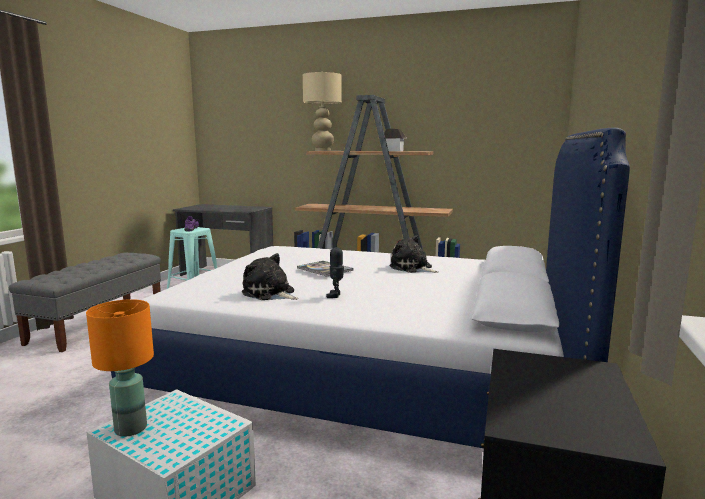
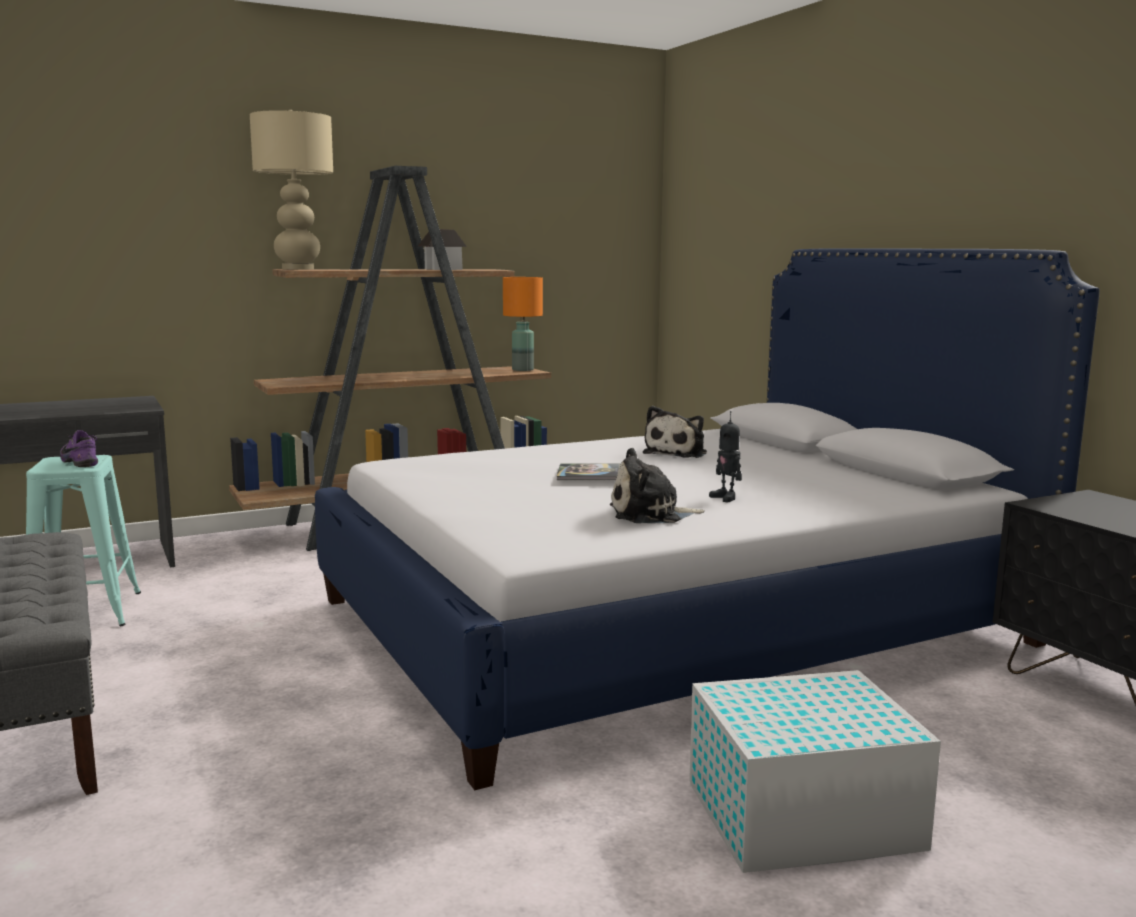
camera: 45 degrees left, 0 degrees up
(131, 429) = (782, 732): orange table lamp -> orange table lamp (523, 370)
(412, 268) = (677, 453): plush toy -> plush toy turned 60 degrees counterclockwise

